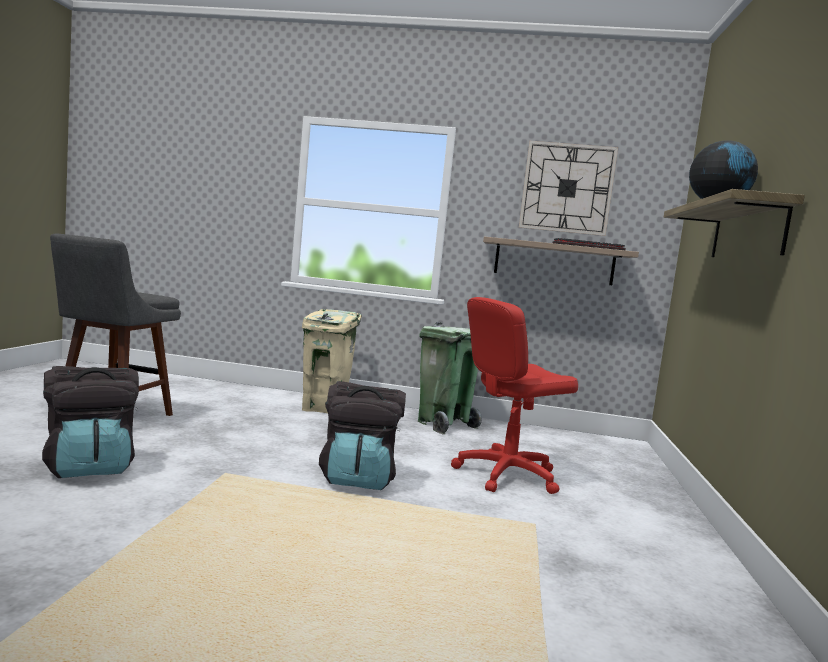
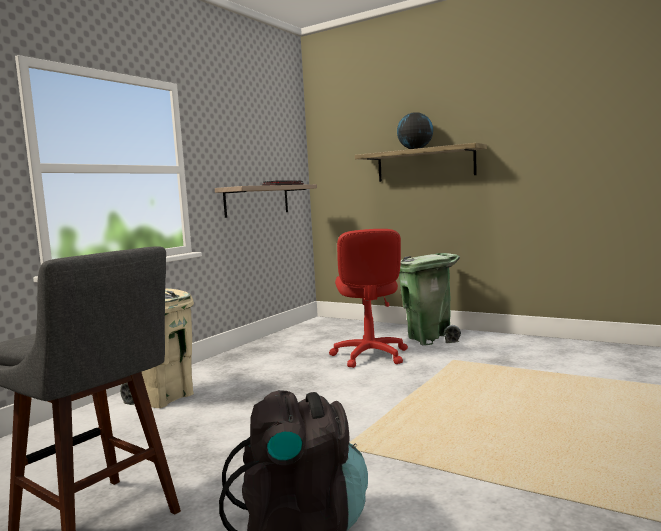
camera: 65 degrees left, 0 degrees up
(358, 478) = (367, 397): black backpack -> none
(444, 424) = (248, 359): green trash can -> green trash can (429, 339)
(567, 188) = (254, 140): wall clock -> none

